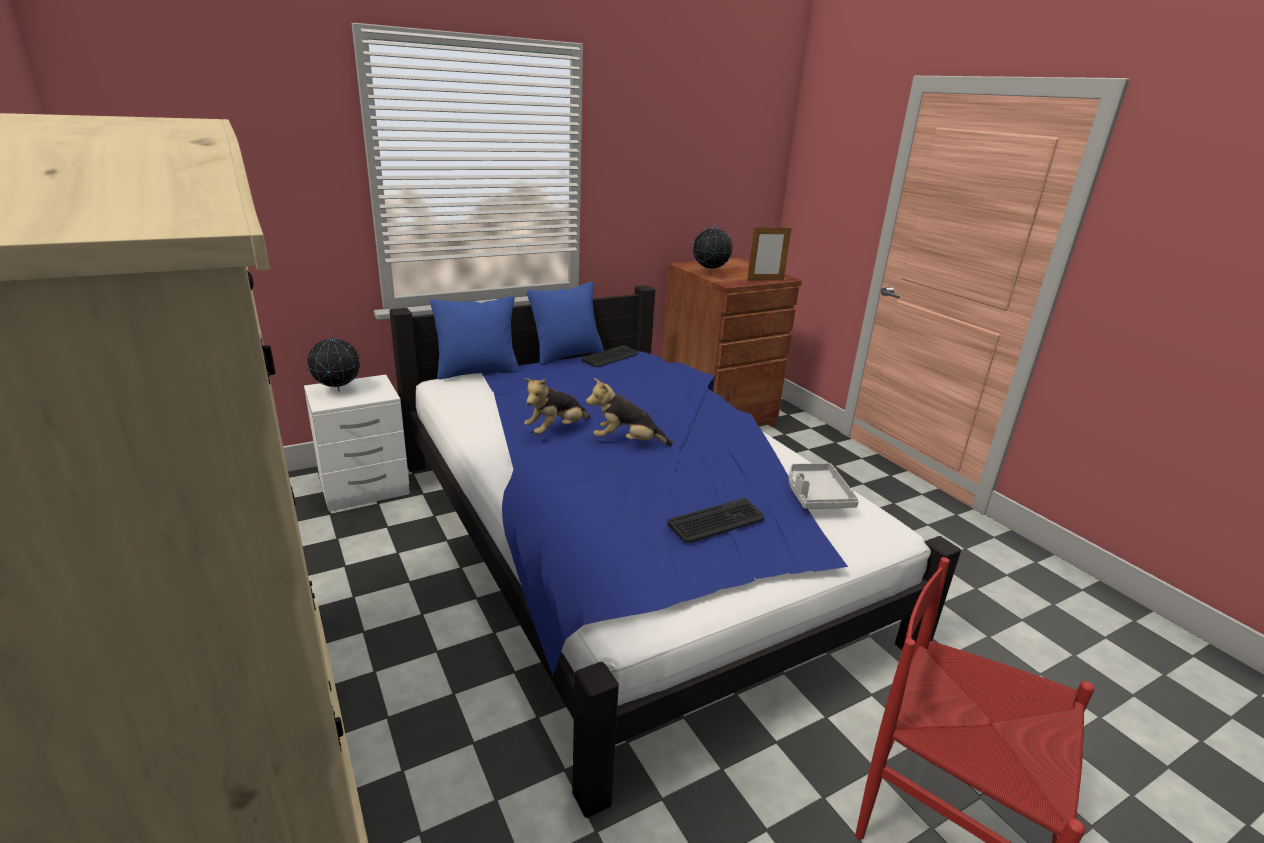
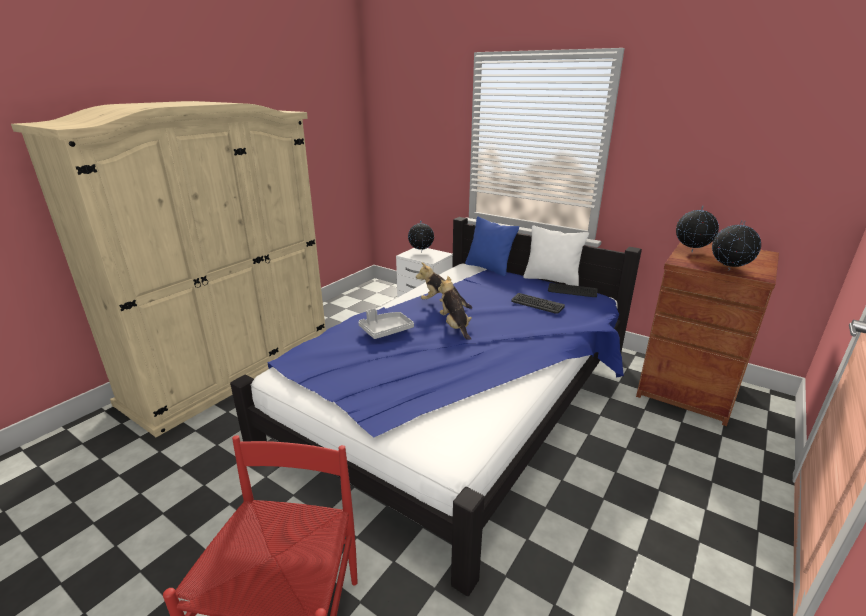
camera: 65 degrees right, 0 degrees up
(567, 355) = (552, 280): blue pillow -> white pillow
(716, 522) = (382, 374): keyboard -> keyboard (537, 304)
(765, 280) = (728, 271): picture frame -> globe
(816, 495) = (460, 409): grey tray -> grey tray (386, 330)

